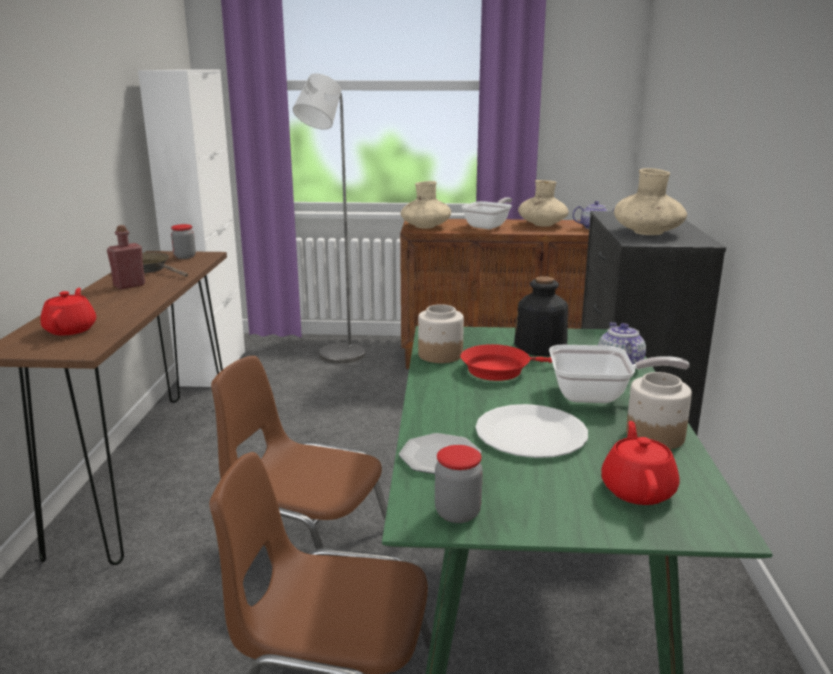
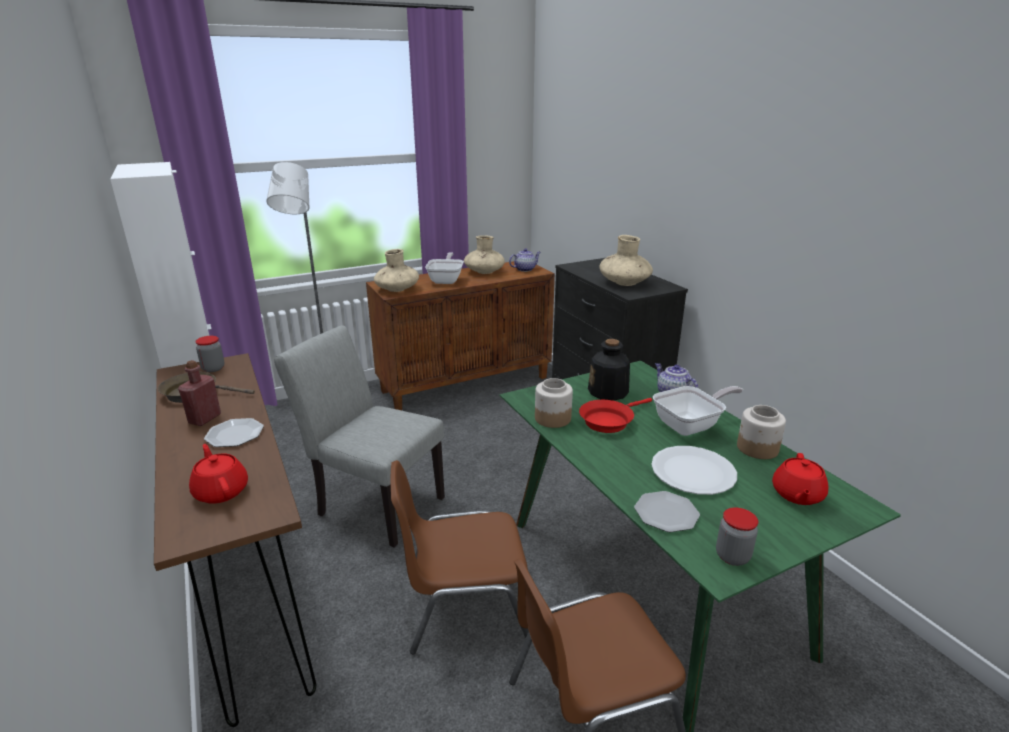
camera: 30 degrees left, 5 degrees up
(133, 299) = (234, 435): none -> plate
(309, 437) = (374, 503): none -> grey chair
(637, 490) = (797, 495): red teapot -> red teapot turned 135 degrees counterclockwise

